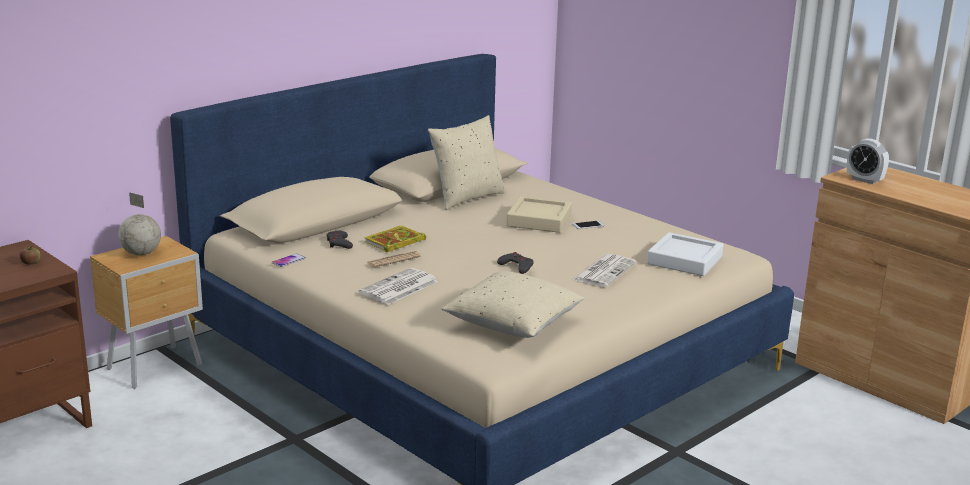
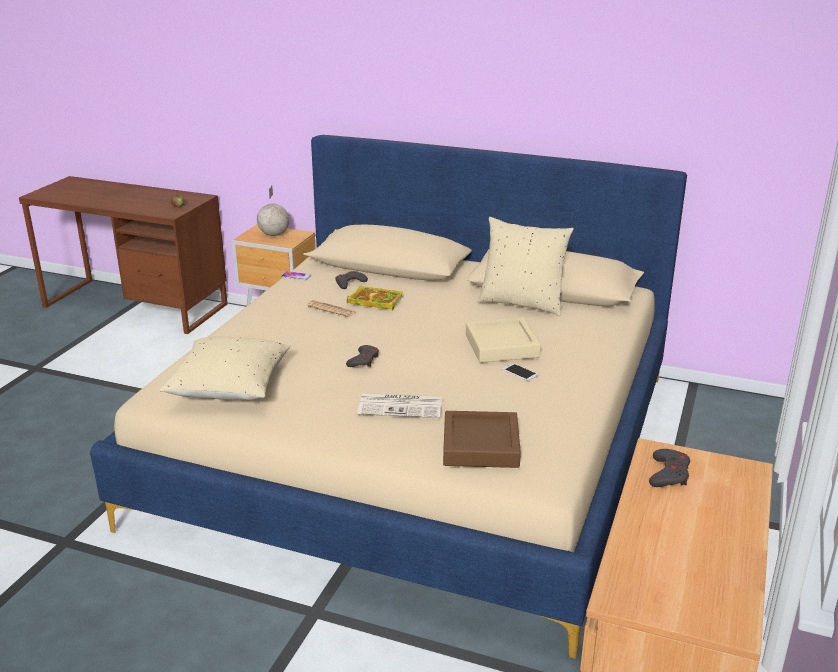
camera: 65 degrees right, 5 degrees up
(399, 288) = (273, 325): newspaper -> none
(684, 260) = (480, 446): white tray -> brown tray
(864, 180) = (669, 473): alarm clock -> grey game controller

